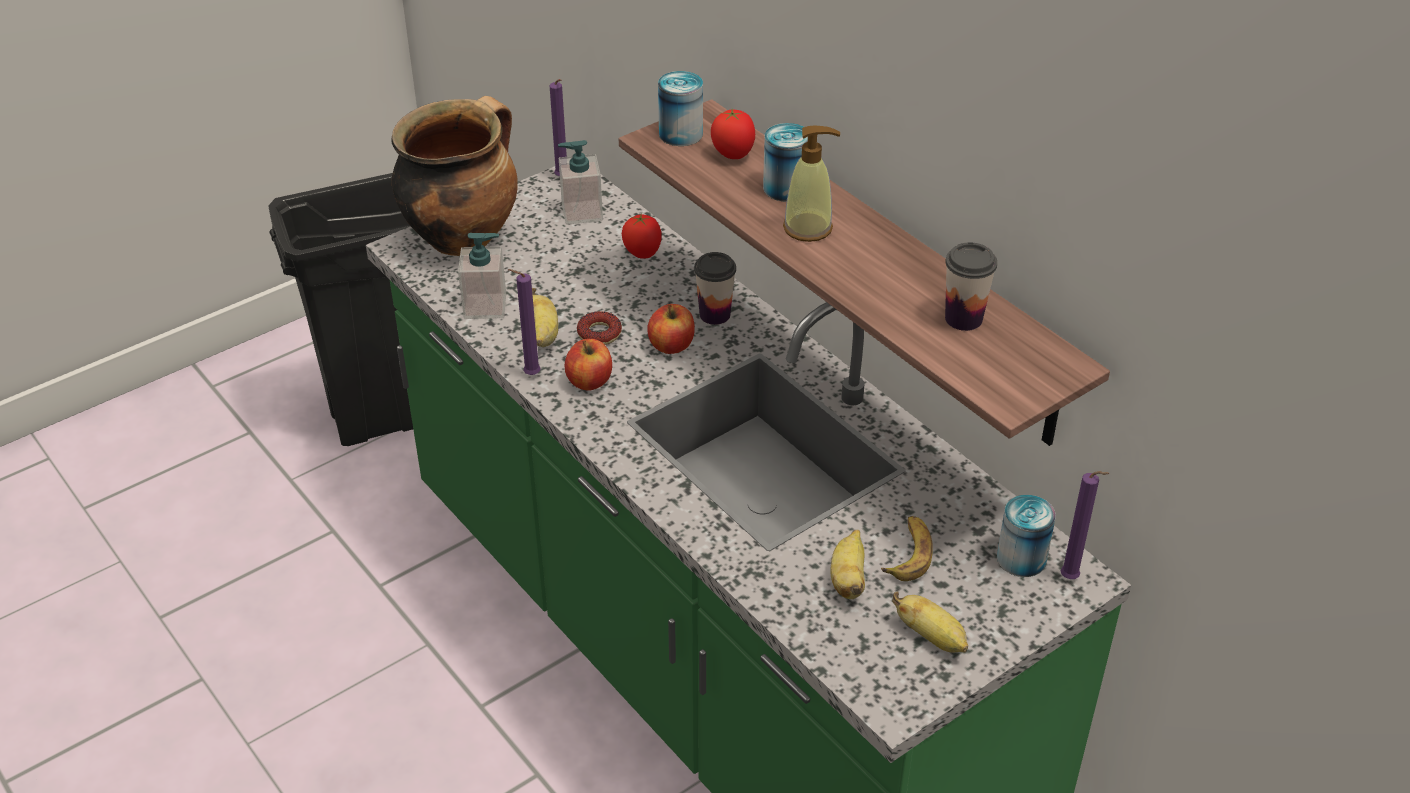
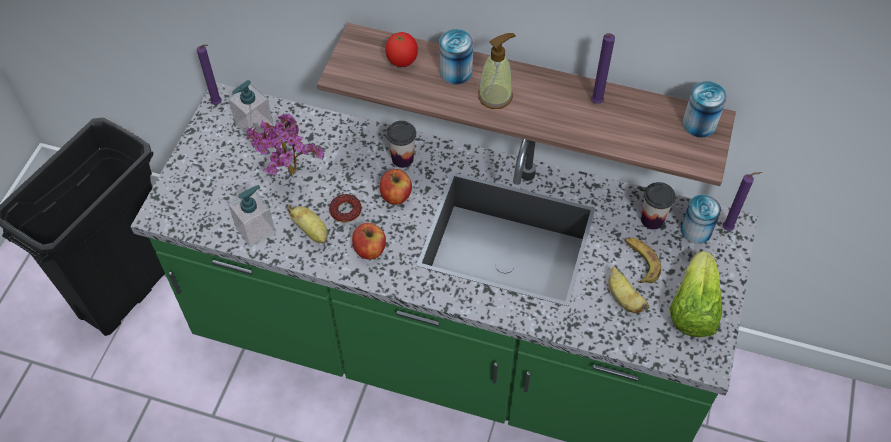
camera: 35 degrees left, 15 degrees up
(463, 236) = (192, 184): cooking pot -> none
(529, 375) = (329, 266): purple candle -> purple candle (595, 103)
(571, 274) = (289, 176): none -> potted plant
(643, 254) = (321, 137): tomato -> none
(681, 134) = (354, 61): can -> can (699, 124)
(932, 637) = (693, 308): banana -> lettuce
(963, 318) = (635, 117): cup -> cup (652, 220)

